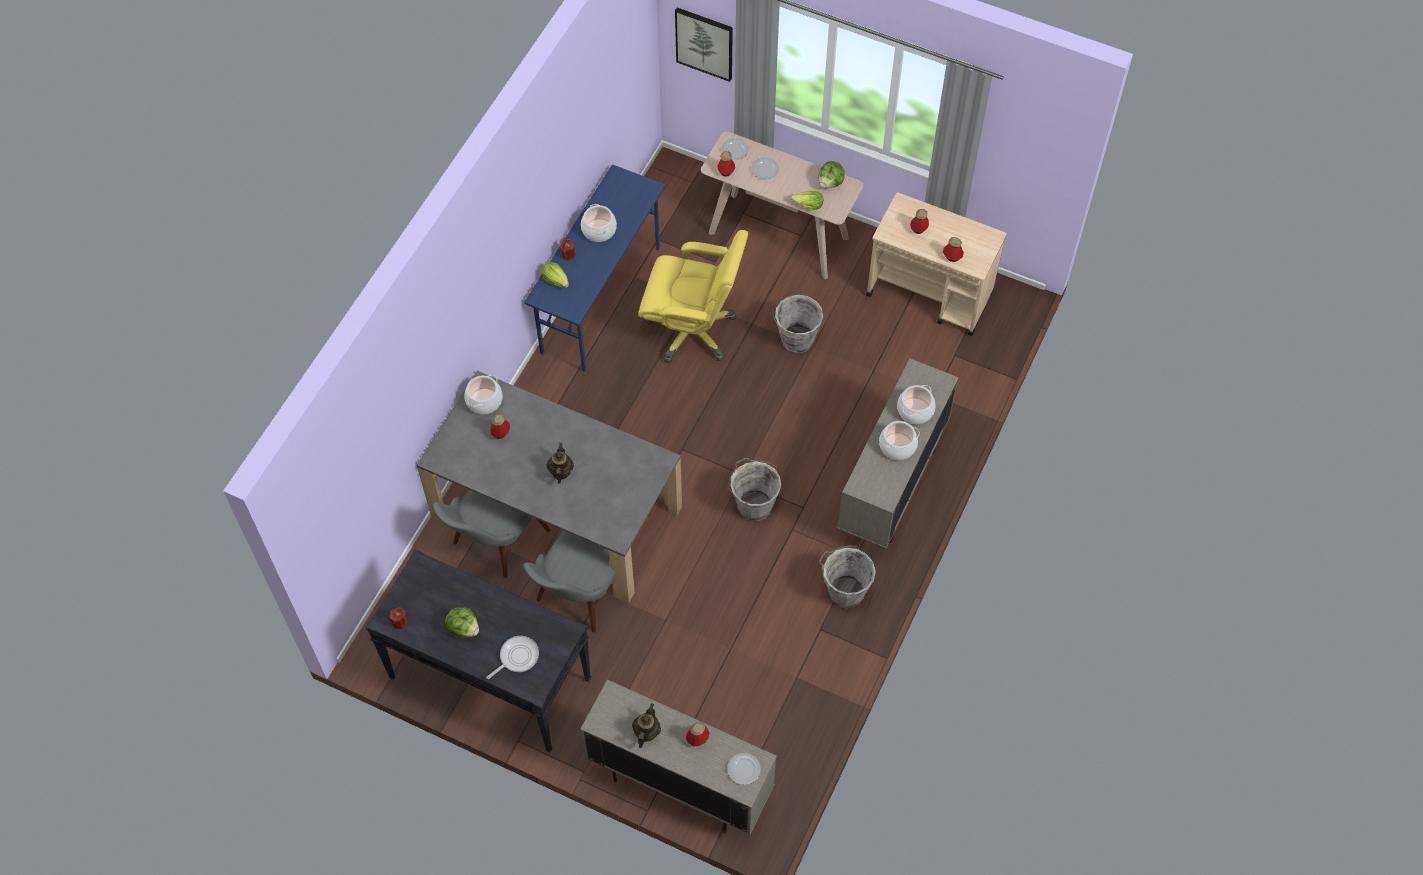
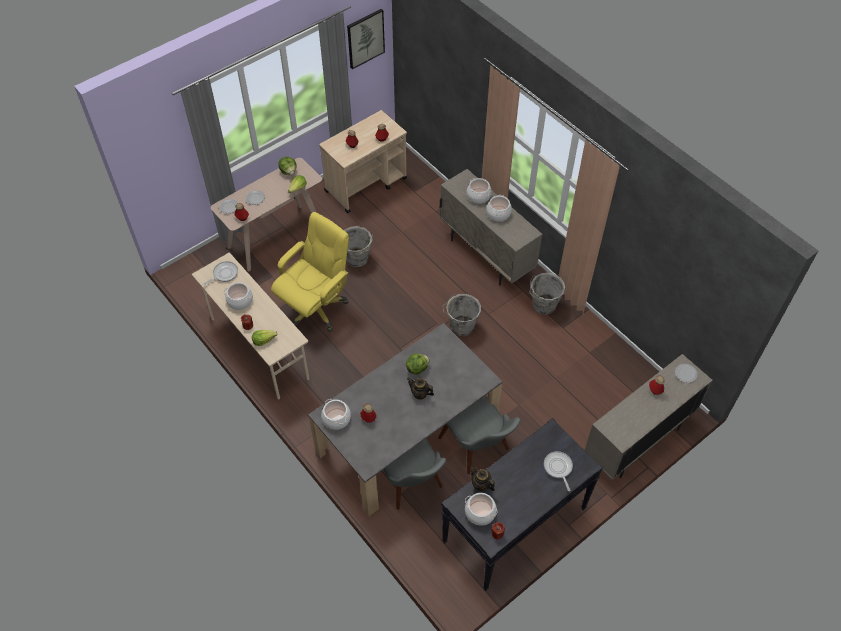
camera: 65 degrees left, 5 degrees down
(419, 594) = (480, 512): none -> cooking pot
(464, 628) = (520, 493): lettuce -> lettuce (417, 368)
(600, 299) = (258, 348): blue desk -> beige desk
(629, 195) = (224, 274): none -> frying pan
(646, 732) = (640, 416): teapot -> teapot (481, 485)
(704, 43) = (166, 162): picture -> picture (365, 38)

